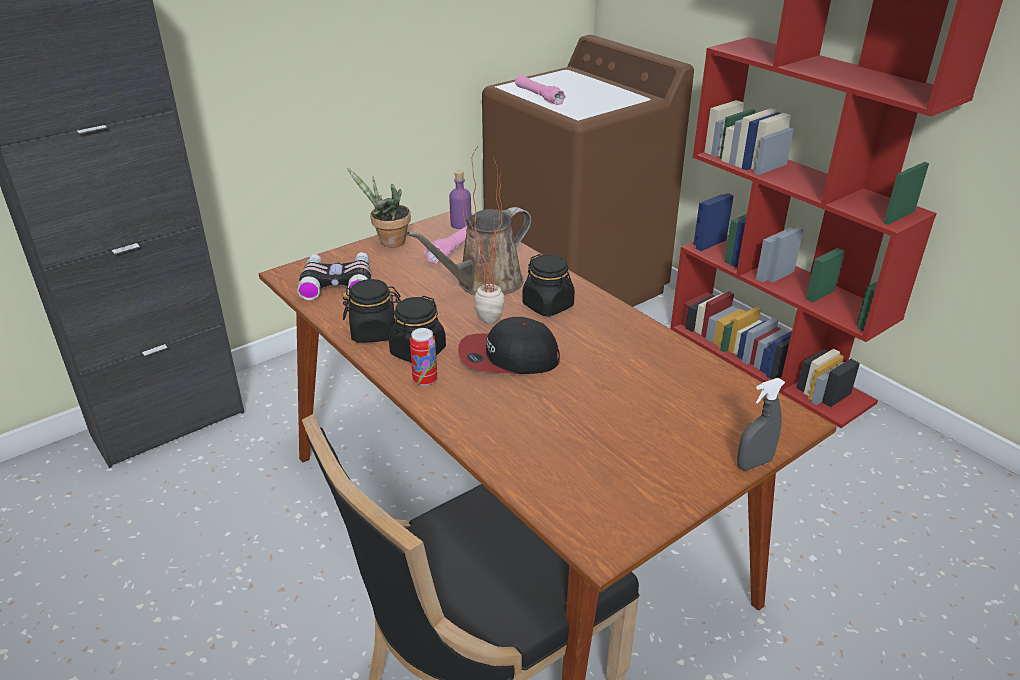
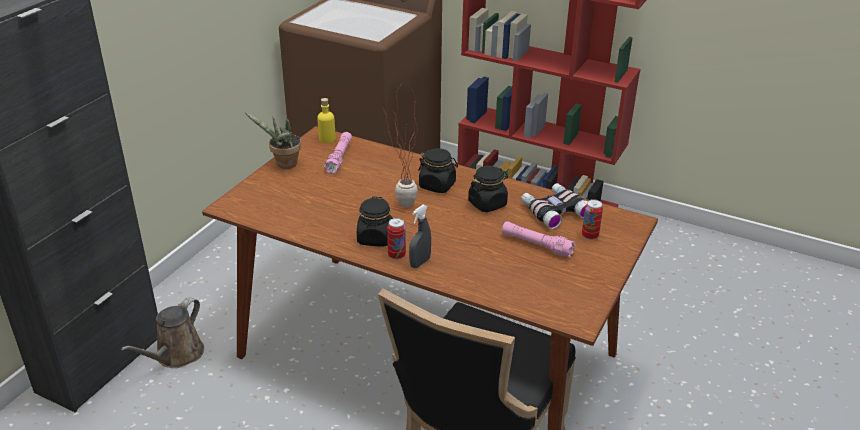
camera: 25 degrees left, 0 degrees up
(337, 282) = (272, 203): binoculars -> binoculars (553, 210)
(374, 332) = (332, 232): black jar -> black jar (487, 203)
(461, 224) = (327, 139): purple bottle -> yellow bottle
(484, 283) = (381, 180): brown watering can -> brown watering can (176, 355)
(508, 357) = (439, 226): cap -> none
(538, 96) = (332, 25): pink flashlight -> pink flashlight (536, 245)
(709, 424) = (589, 236): none -> can
(754, 464) = (628, 252): grey spray bottle -> grey spray bottle (420, 263)

